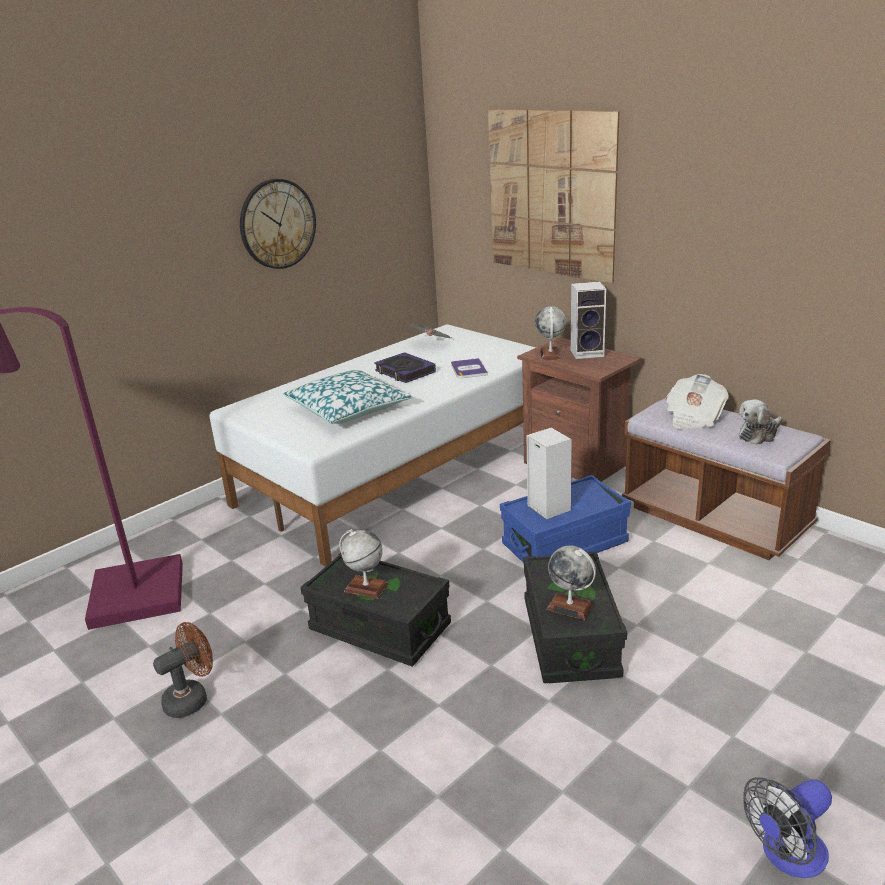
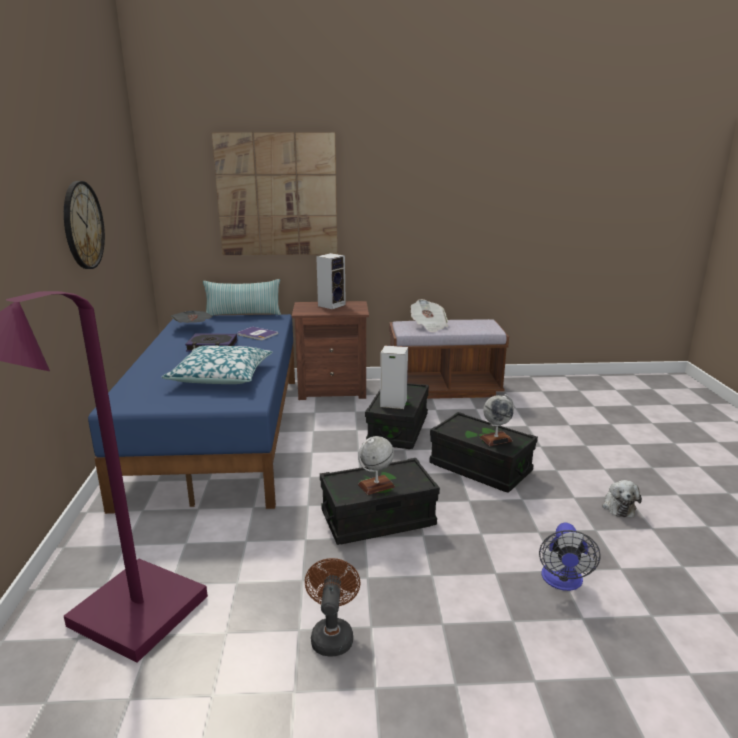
camera: 50 degrees left, 5 degrees down
(401, 471) = (221, 433): white bed -> blue bed
(505, 339) = (243, 314): none -> pillow
(550, 355) = (312, 310): globe -> none
(564, 544) = (398, 429): blue storage box -> black storage box
(759, 434) = (470, 325): plush toy -> plush toy (618, 506)
(786, 856) = (689, 497): fan -> fan (562, 582)

